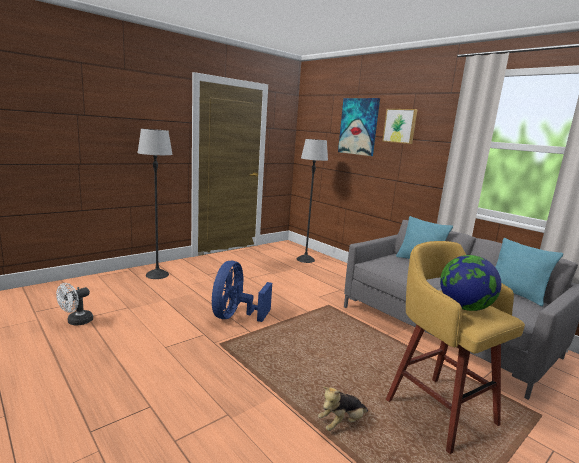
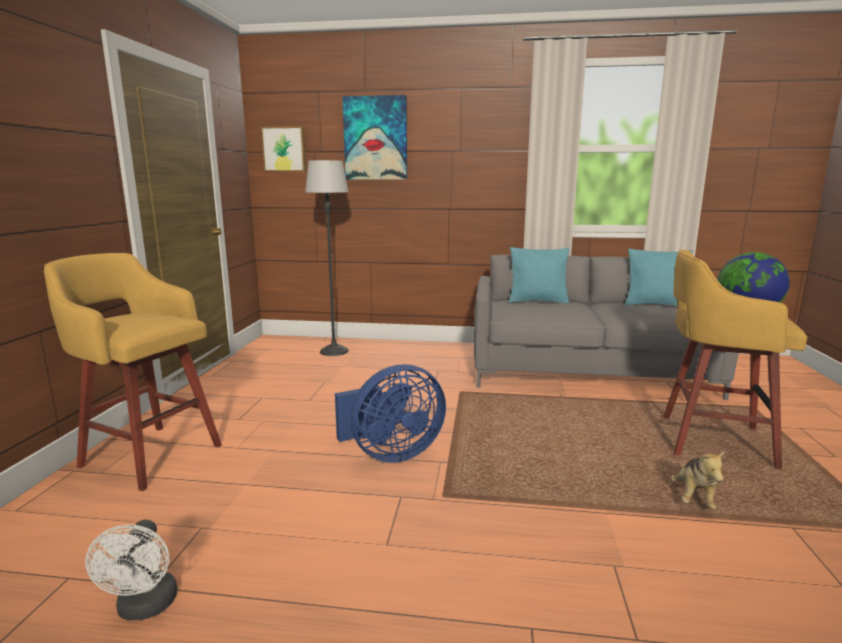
camera: 40 degrees left, 0 degrees up
(157, 274) = (149, 454): floor lamp -> yellow stool
(235, 316) = (391, 453): blue fan -> blue fan turned 90 degrees counterclockwise
(400, 126) = (445, 133): picture -> picture (284, 149)

